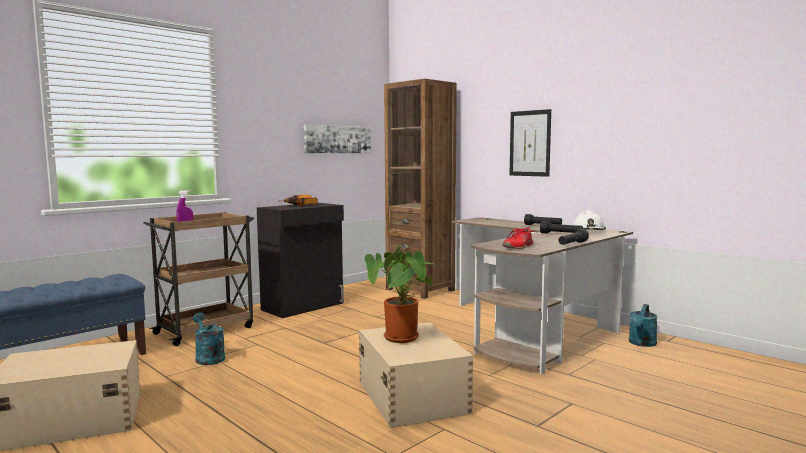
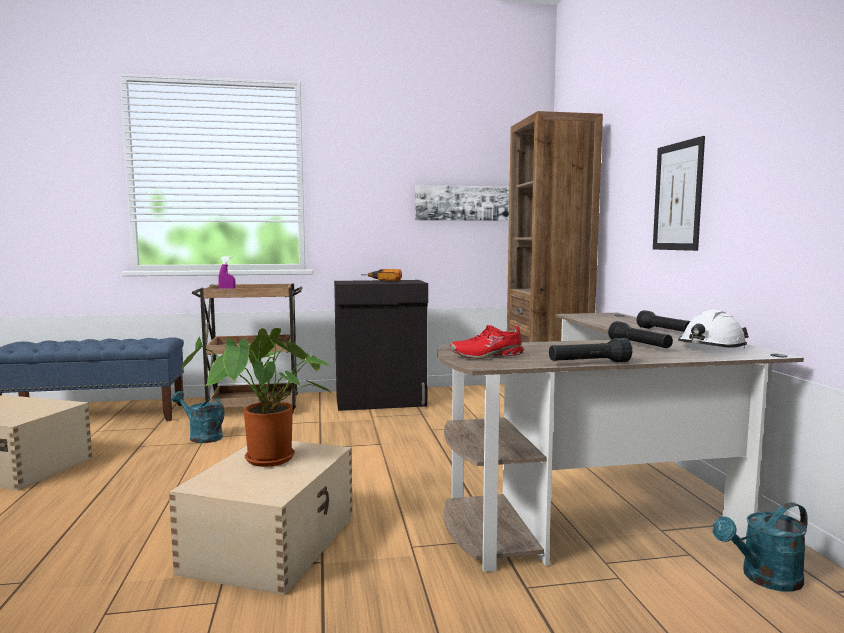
camera: 35 degrees right, 0 degrees up
(208, 357) = (201, 436): turquoise watering can -> turquoise watering can turned 60 degrees counterclockwise

